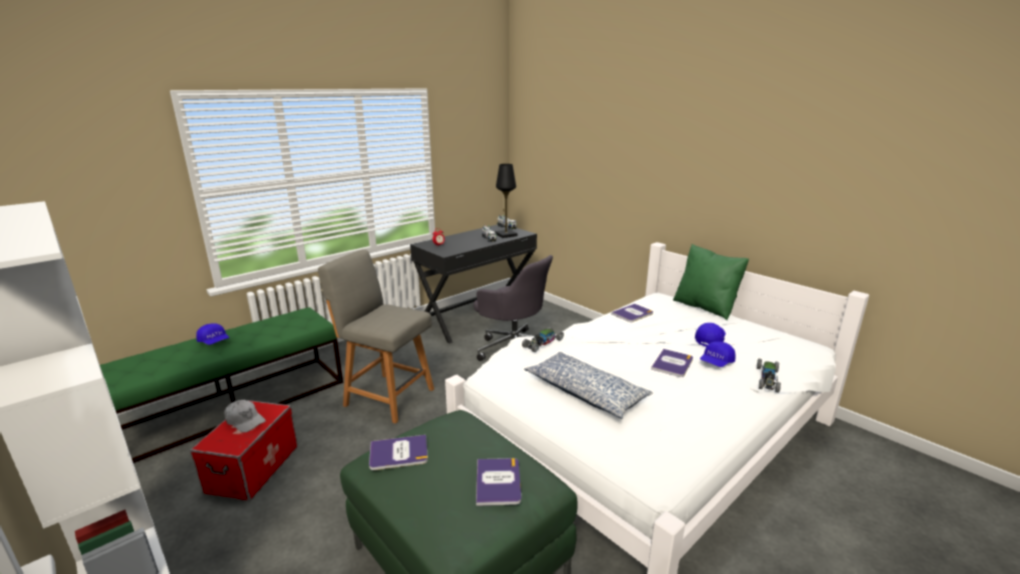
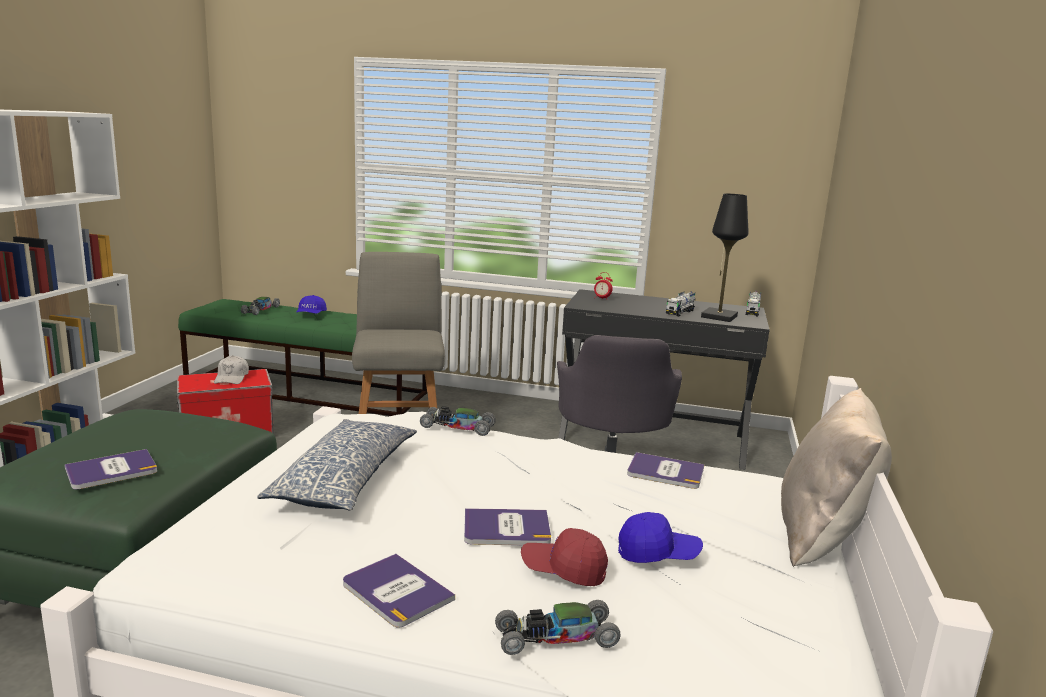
camera: 55 degrees right, 5 degrees down
(157, 360) = (260, 310): none -> toy car
(398, 453) = (147, 416): book -> book (396, 591)
(705, 307) = (821, 536): green pillow -> beige pillow
(716, 362) = (563, 571): blue cap -> red cap

